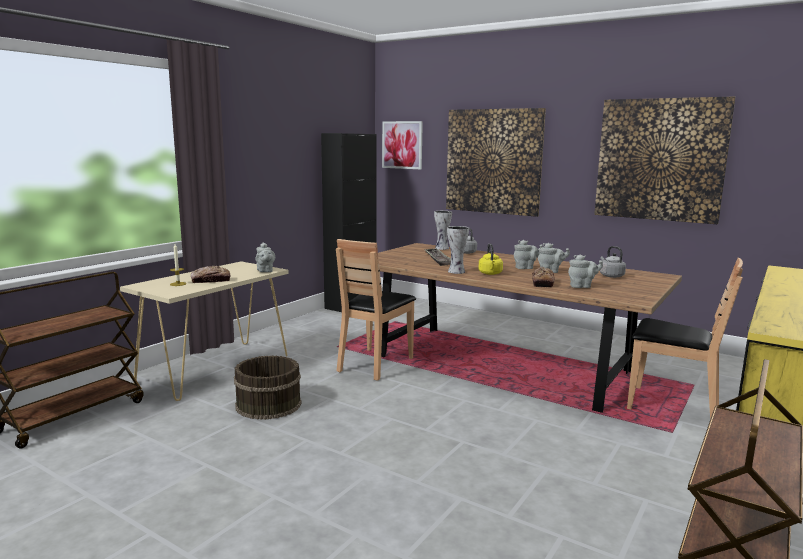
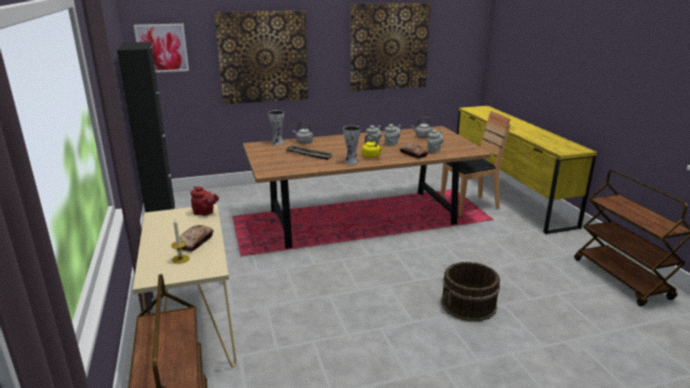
camera: 50 degrees left, 10 degrees up
(265, 271) = (205, 213): grey teapot -> red teapot
(267, 405) = (304, 324): brown bucket -> brown bucket (468, 305)
(375, 364) = (297, 255): brown chair -> none

